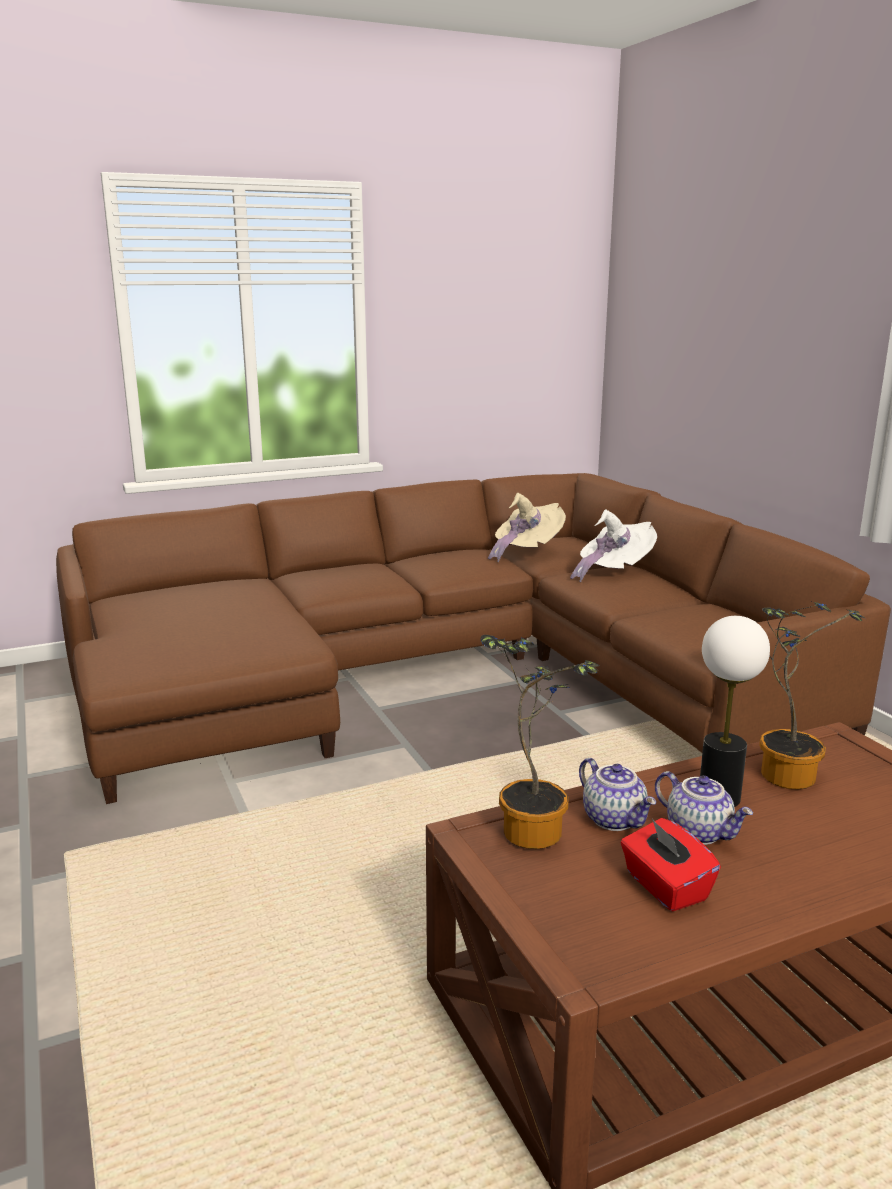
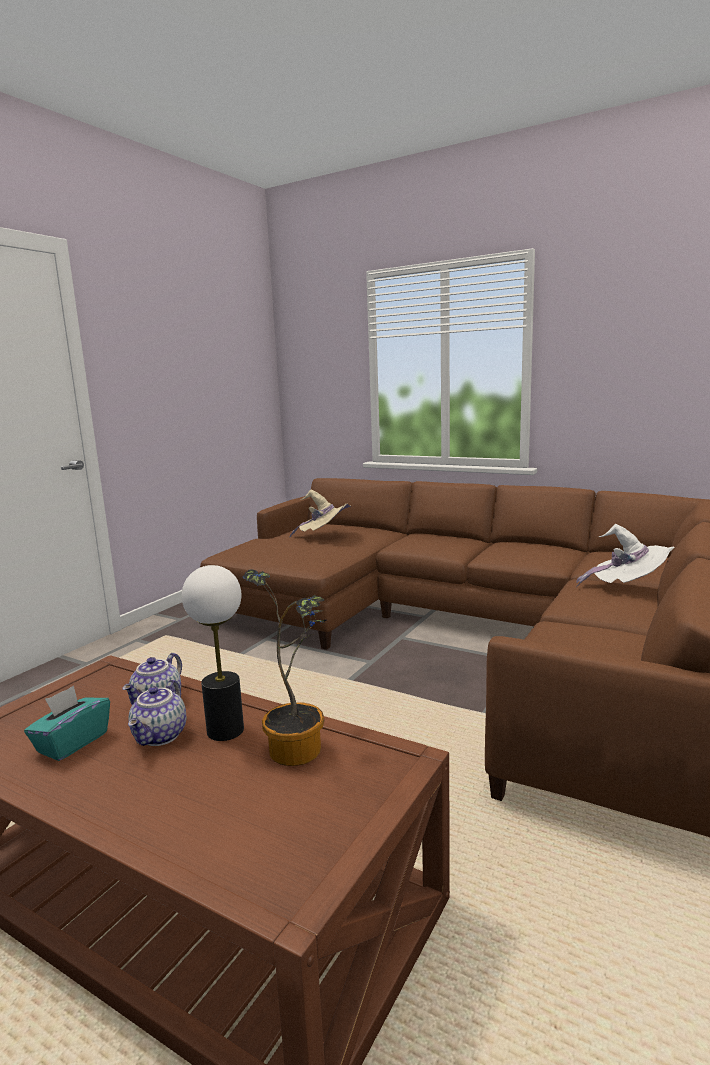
camera: 55 degrees right, 5 degrees down
(525, 551) = (593, 557): beige hat -> beige hat (324, 536)
(533, 827) = (124, 681): potted plant -> none
(665, 887) = (72, 743): red tissue box -> turquoise tissue box

